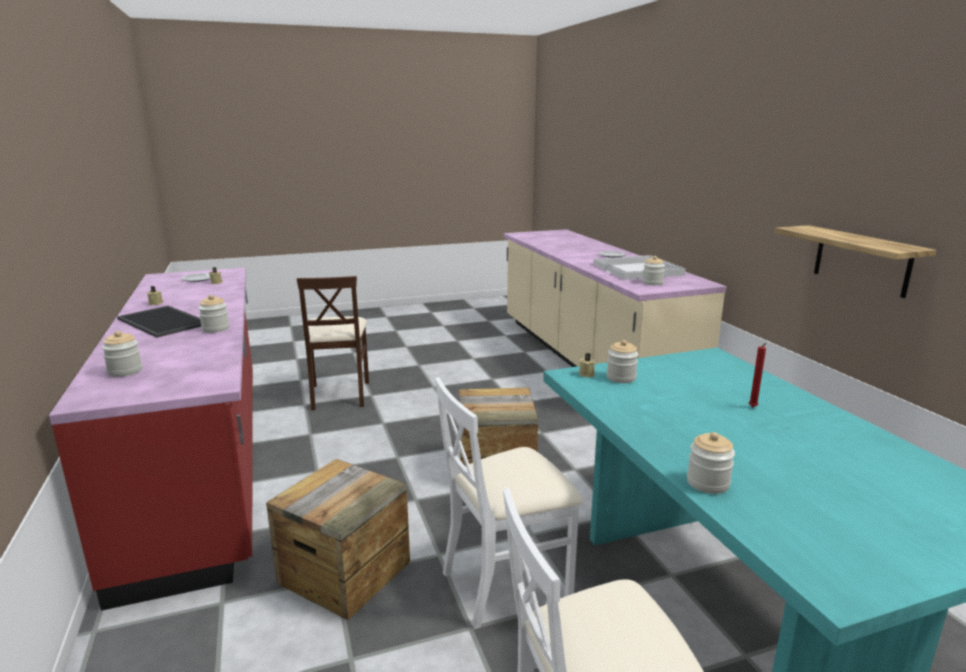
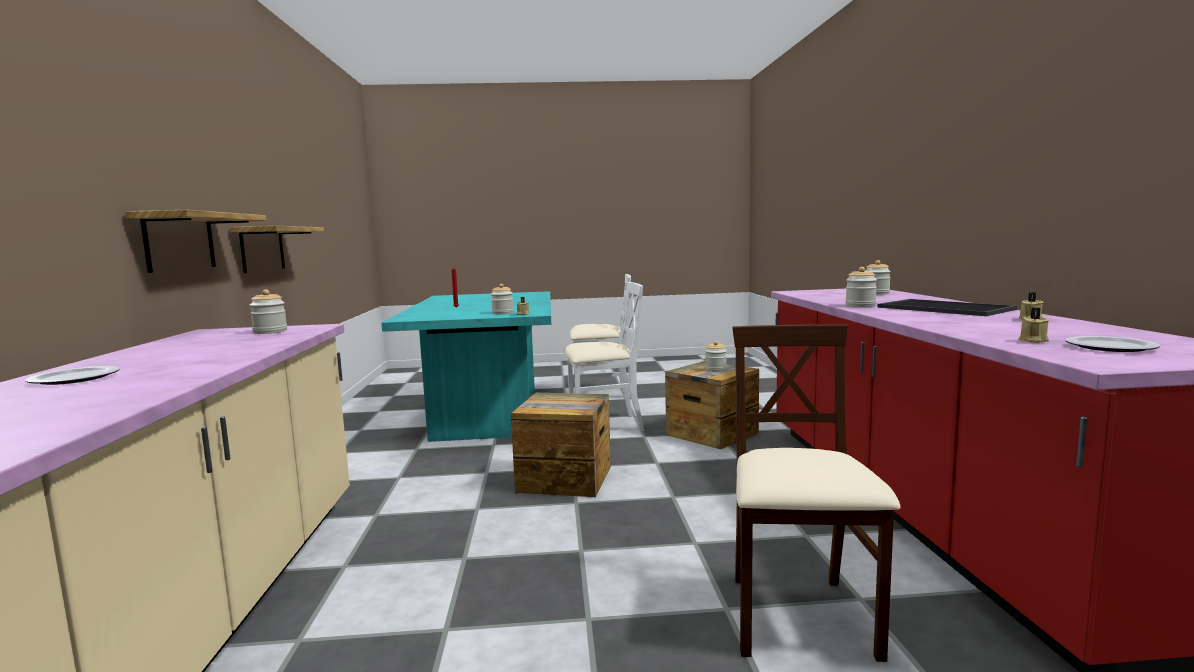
camera: 165 degrees left, 10 degrees down
(638, 270) = (196, 347): white tray -> none
(708, 483) = (536, 298): jar -> jar (715, 369)
(746, 225) = (180, 242): none -> shelf

